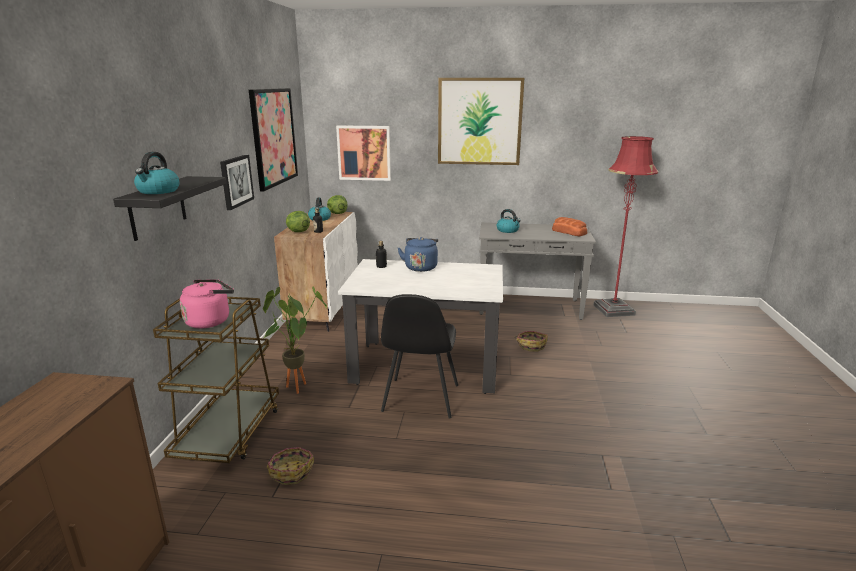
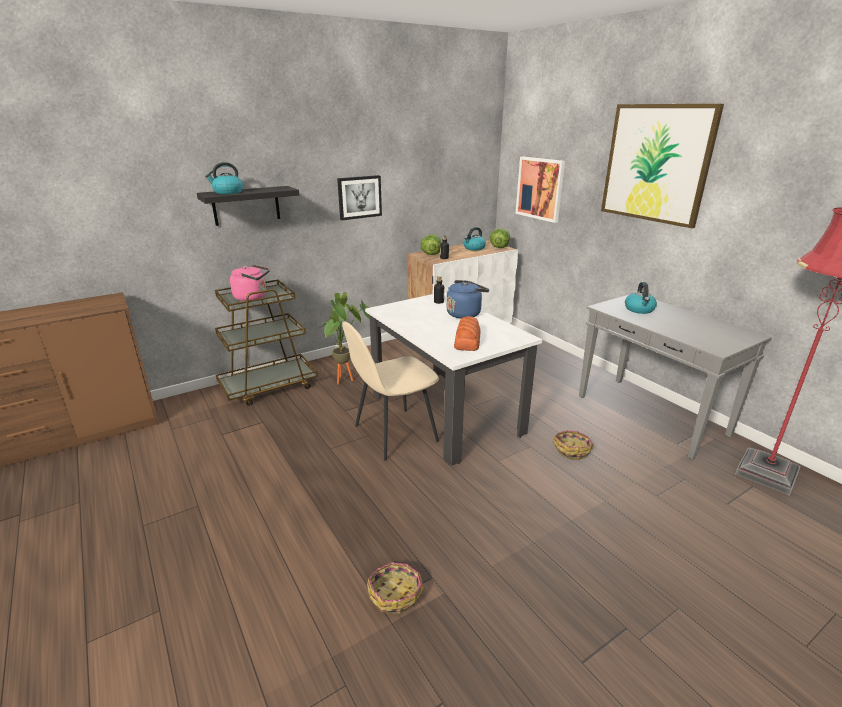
camera: 50 degrees right, 5 degrees up
(273, 137) = (433, 162): picture -> none
(291, 471) = (251, 427): basket -> basket (395, 594)
(420, 399) = (393, 434): black chair -> beige chair
(568, 232) = (716, 335): bread -> bread (467, 340)

